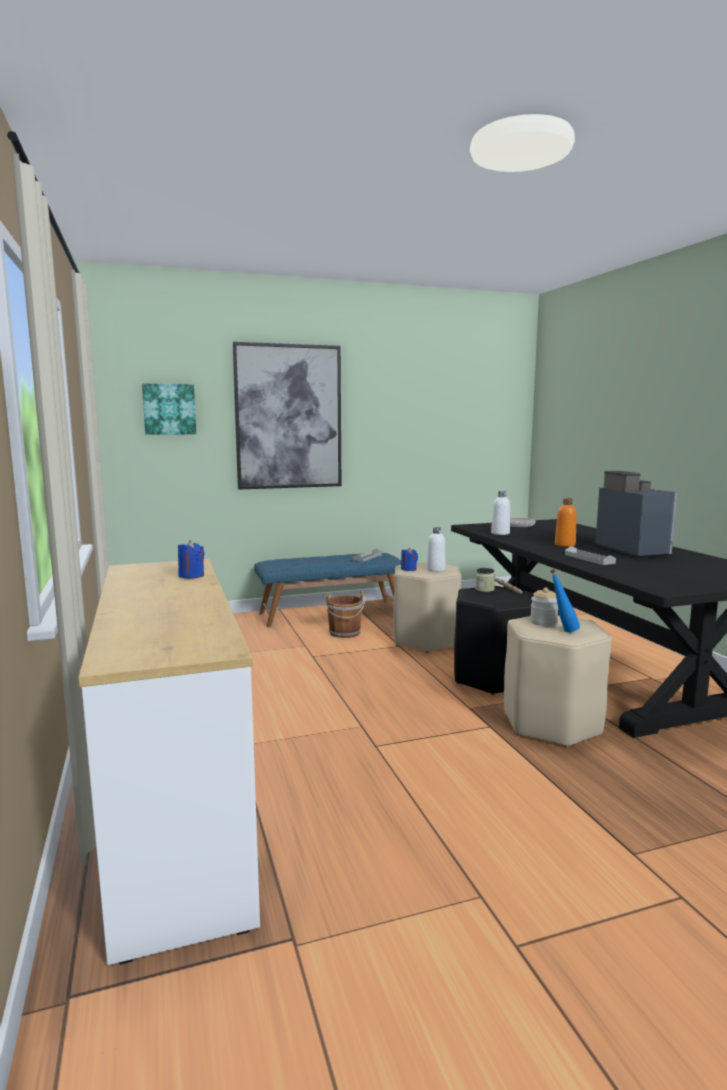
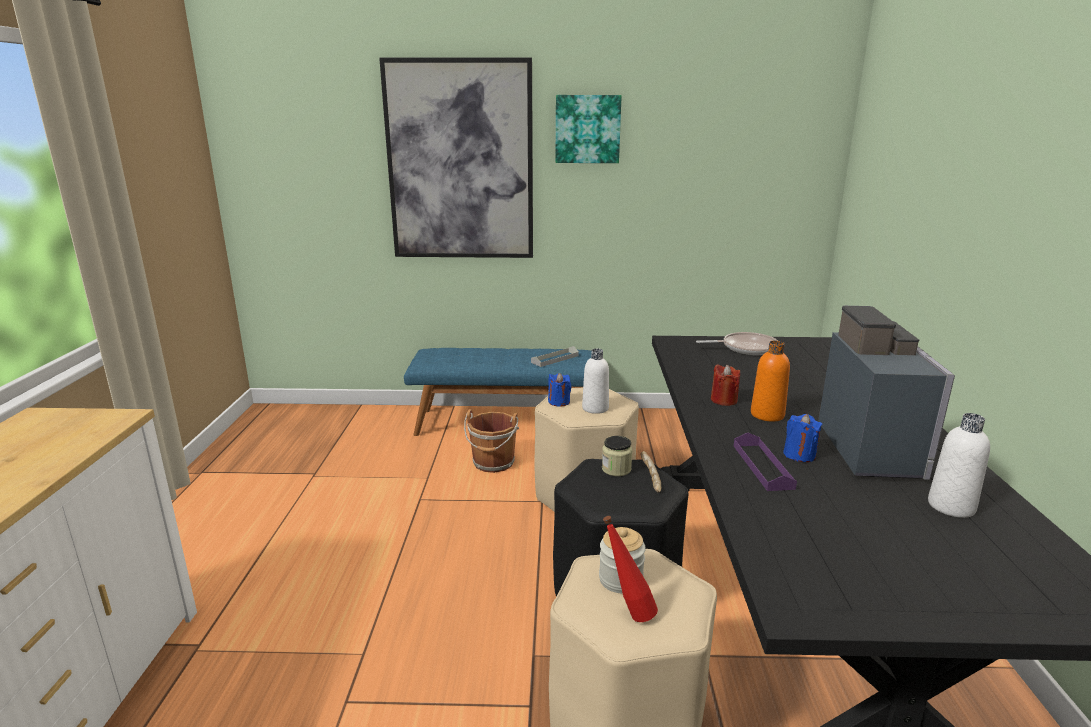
camera: 20 degrees right, 10 degrees up
(169, 409) = (306, 151): picture -> picture (587, 129)
(191, 576) = (56, 455): blue candle -> blue candle (799, 455)
(500, 533) = (698, 367): white bottle -> white bottle (951, 506)
(534, 542) = (723, 400): none -> red candle
(562, 631) = (628, 614): blue bottle -> red bottle
(589, 559) = (762, 466): grey tray -> purple tray

